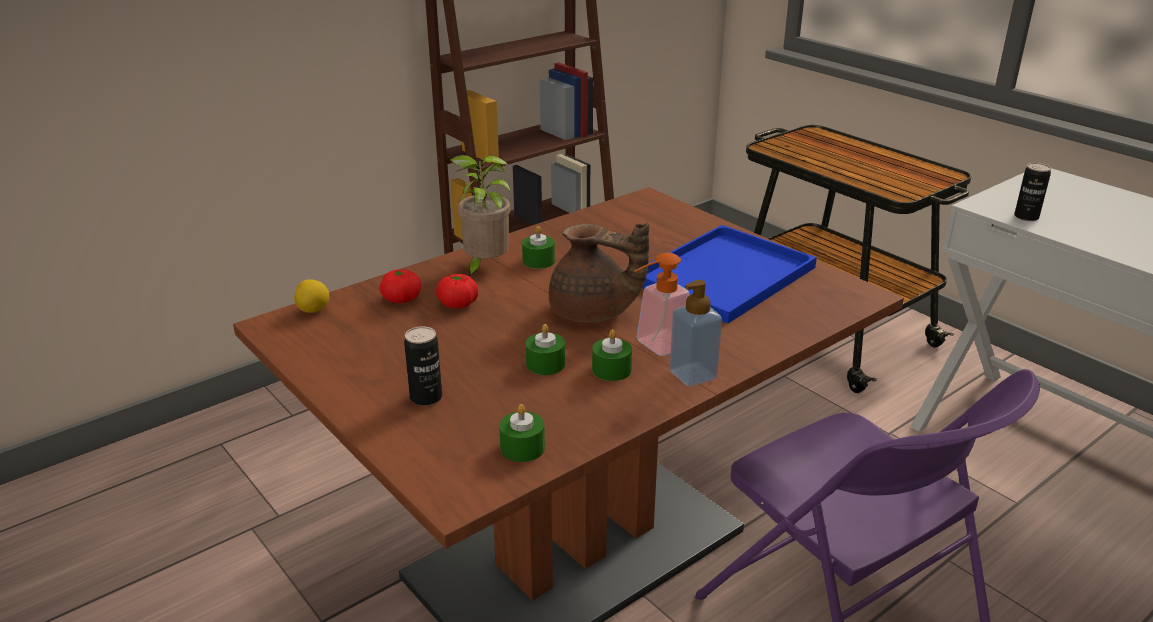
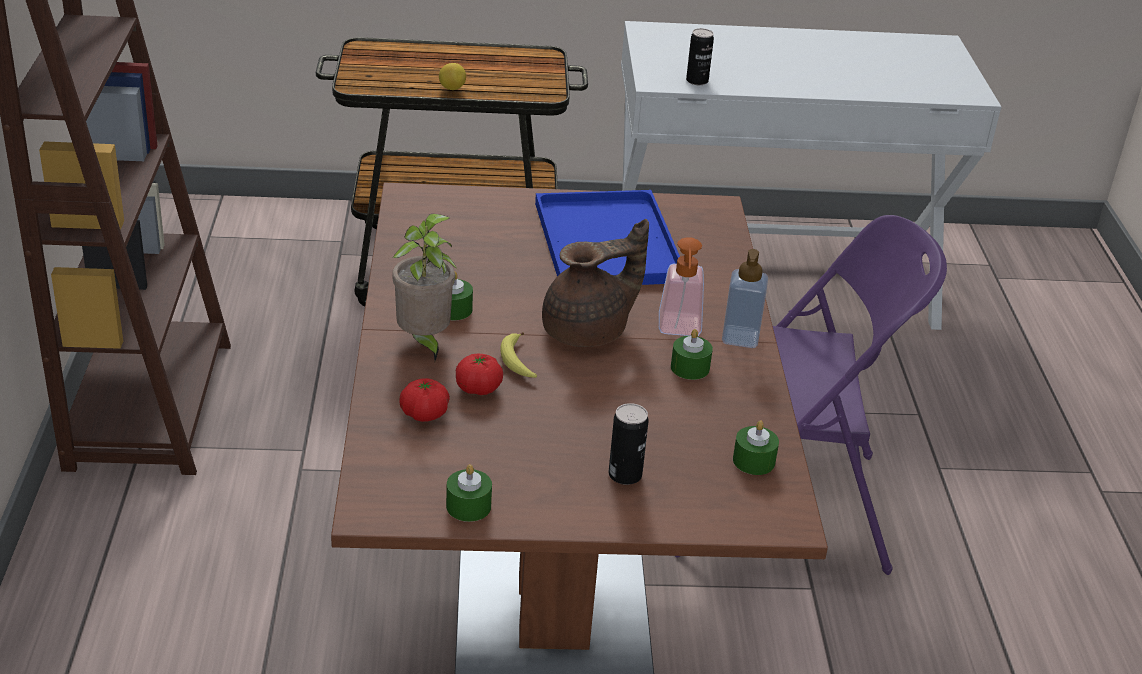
camera: 55 degrees left, 5 degrees up
(314, 310) = (376, 473): lemon -> lemon (452, 88)
(511, 304) = (517, 361): none -> banana
(545, 364) = (643, 393): green candle -> green candle (468, 506)

